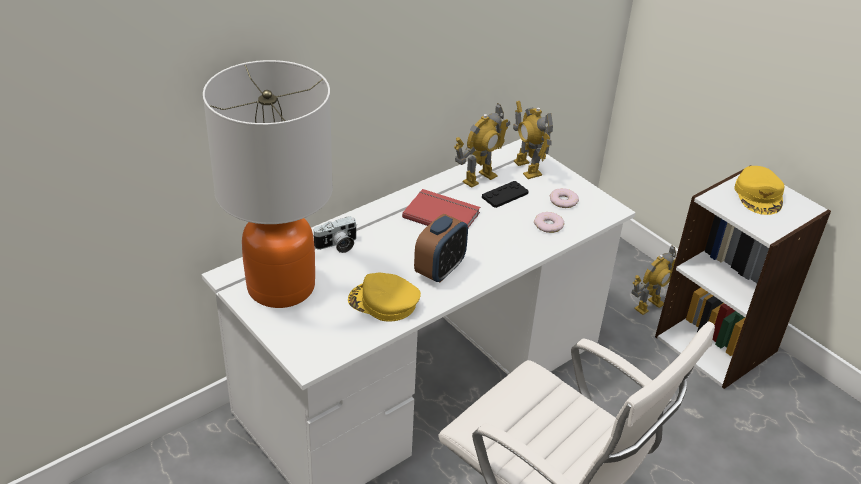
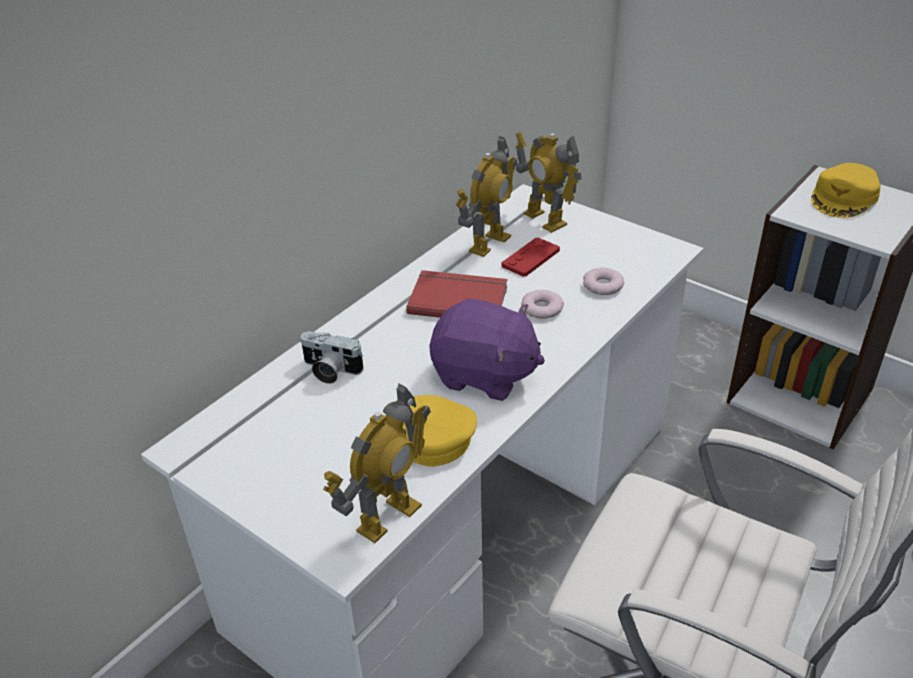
camera: 10 degrees left, 0 degrees up
(281, 286) = (267, 447): table lamp -> none
(337, 246) = (330, 370): camera -> camera turned 60 degrees clockwise
(440, 270) = (484, 375): alarm clock -> purple plush toy
(505, 195) = (530, 258): black game controller -> red game controller
(563, 201) = (607, 251): donut -> donut (541, 308)
(648, 305) = (704, 366): toy robot -> toy robot (387, 517)
(759, 195) = (844, 198): yellow cap -> yellow cap turned 45 degrees clockwise

